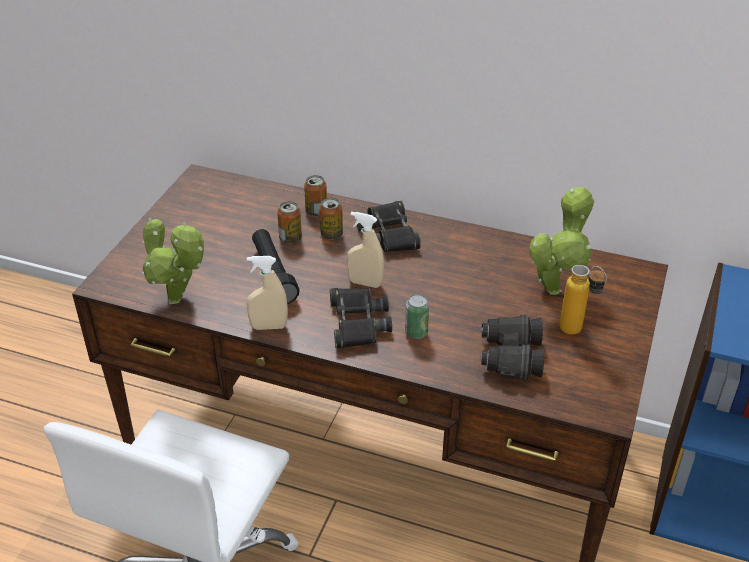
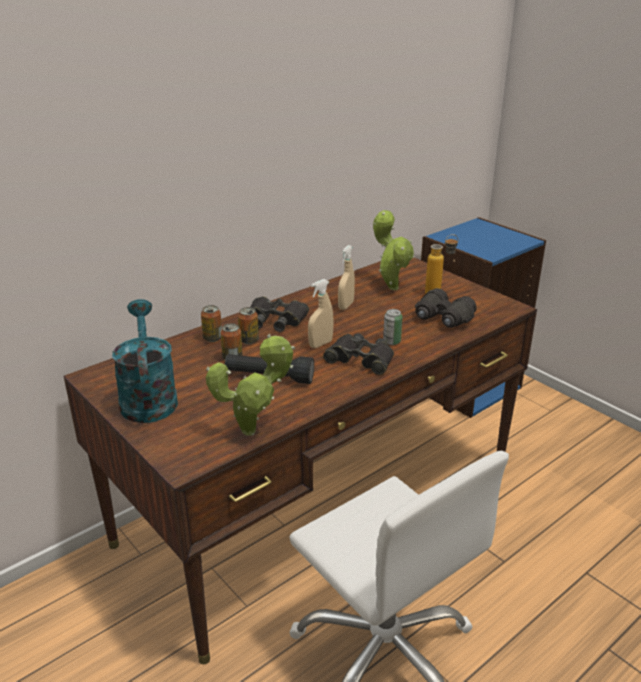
camera: 60 degrees left, 10 degrees down
(189, 221) = (148, 397): none -> turquoise watering can
(269, 326) = (329, 396): beige spray bottle -> beige spray bottle (346, 306)

